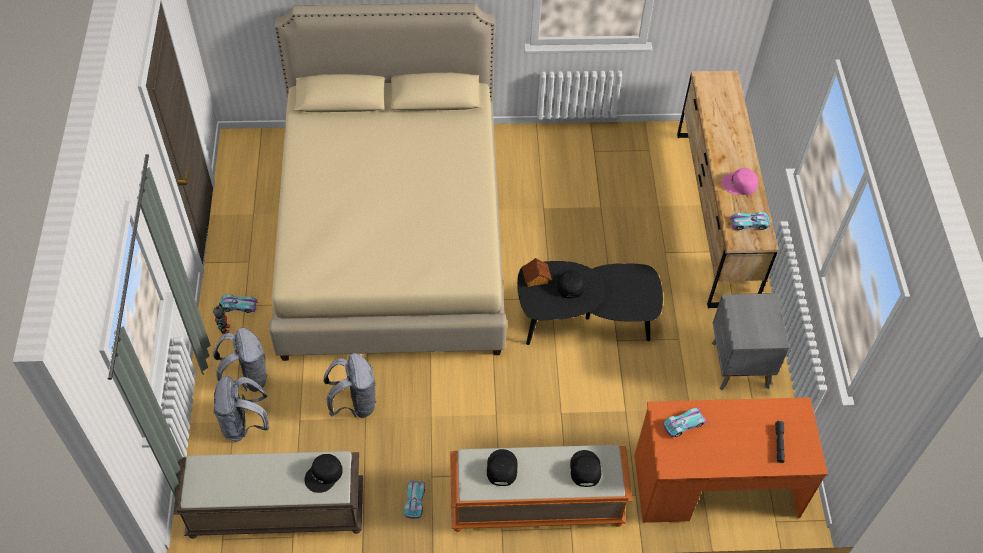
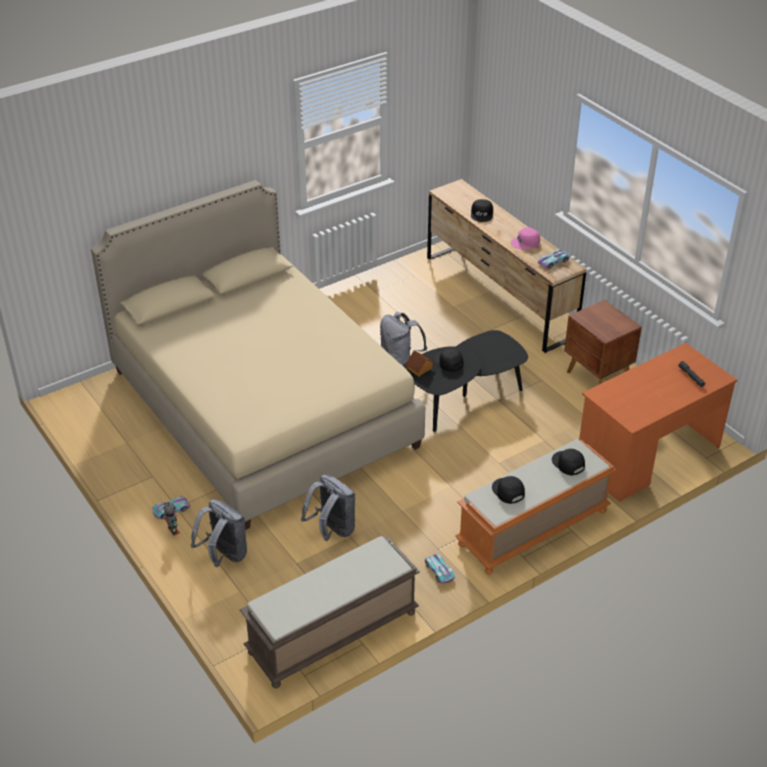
camera: 30 degrees left, 15 degrees down
(244, 424) = (251, 588): grey backpack -> grey backpack (400, 362)
(324, 475) = (375, 560): black cap -> black cap (482, 214)
(684, 424) = (619, 394): toy car -> none
(739, 366) = (598, 377): grey nightstand -> brown nightstand

